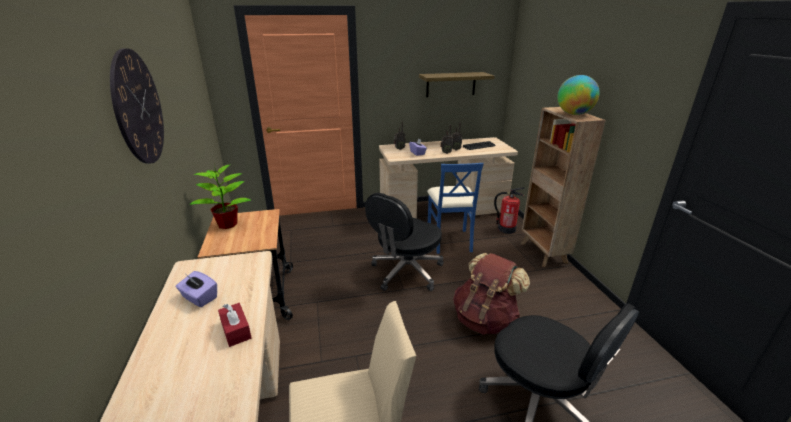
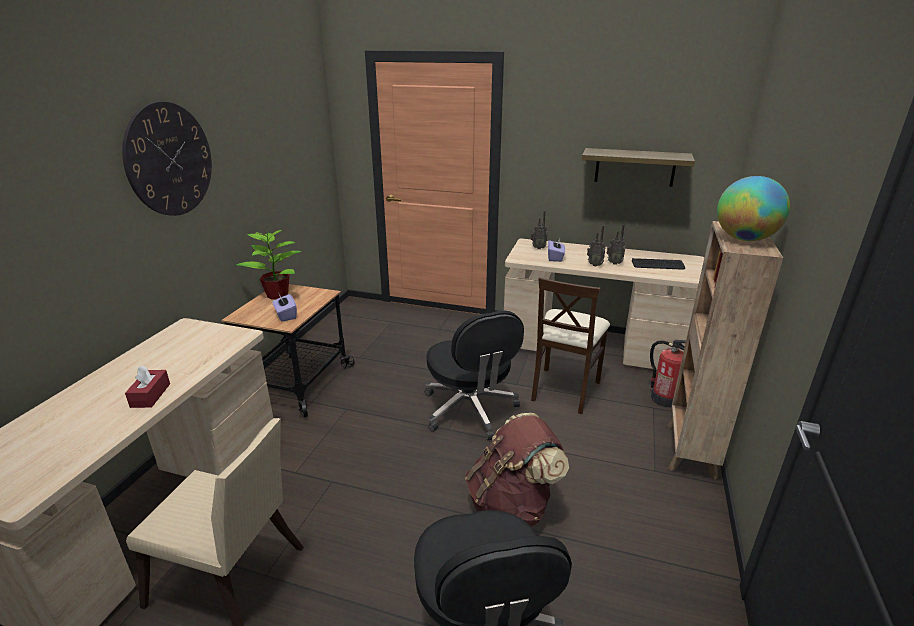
camera: 30 degrees right, 0 degrees up
(199, 298) = (160, 356): purple tissue box -> purple tissue box (285, 315)
(406, 272) = (470, 410): black office chair -> black office chair turned 90 degrees counterclockwise
(450, 241) = (564, 389): blue chair -> beige chair

